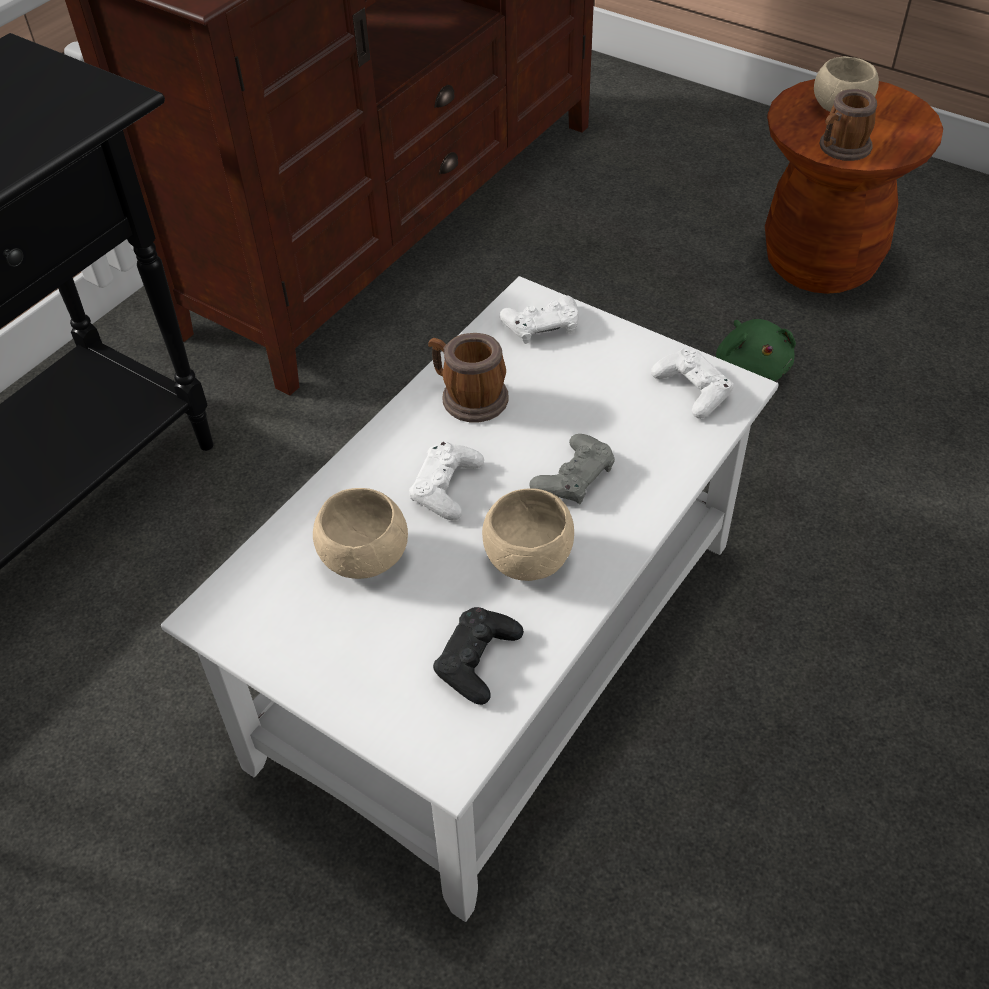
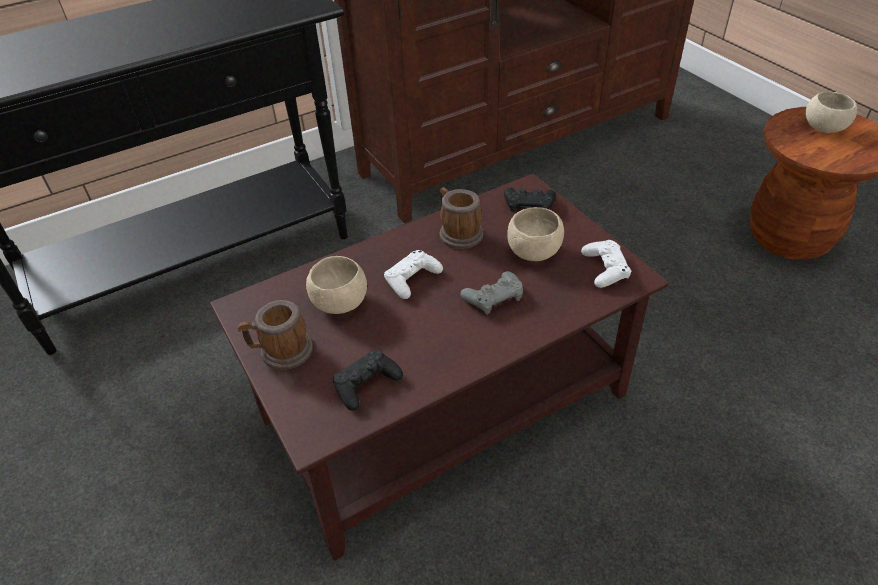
camera: 25 degrees right, 5 degrees down
(501, 647) = (446, 405): white coffee table -> brown coffee table
(528, 558) = (435, 335): beige bowl -> beige bowl (533, 251)
(541, 325) = (529, 204): white game controller -> black game controller
(751, 367) = (704, 289): green plush toy -> none
(841, 149) = (809, 153): mug -> mug (280, 352)

